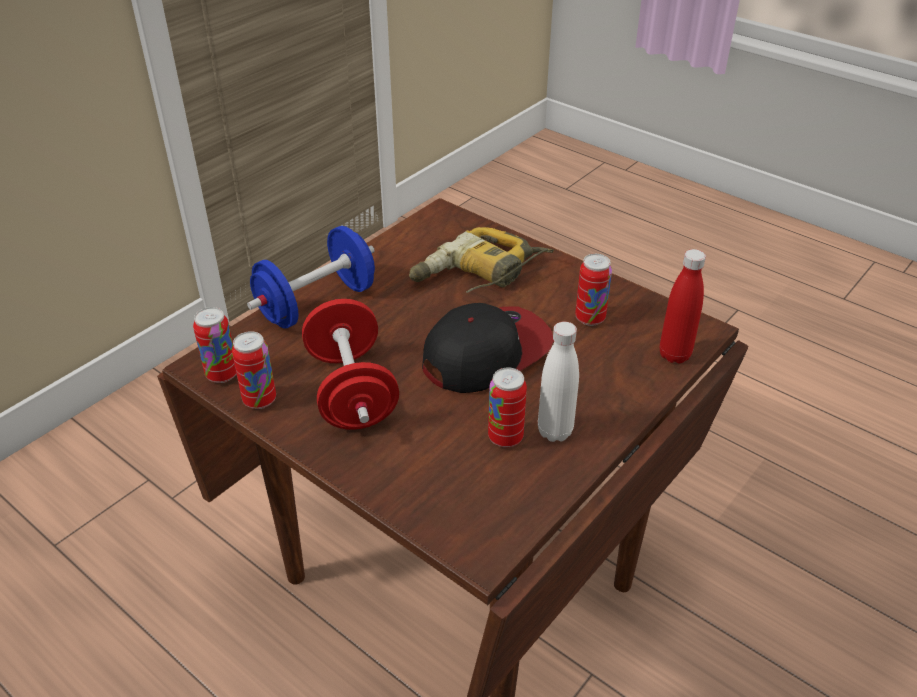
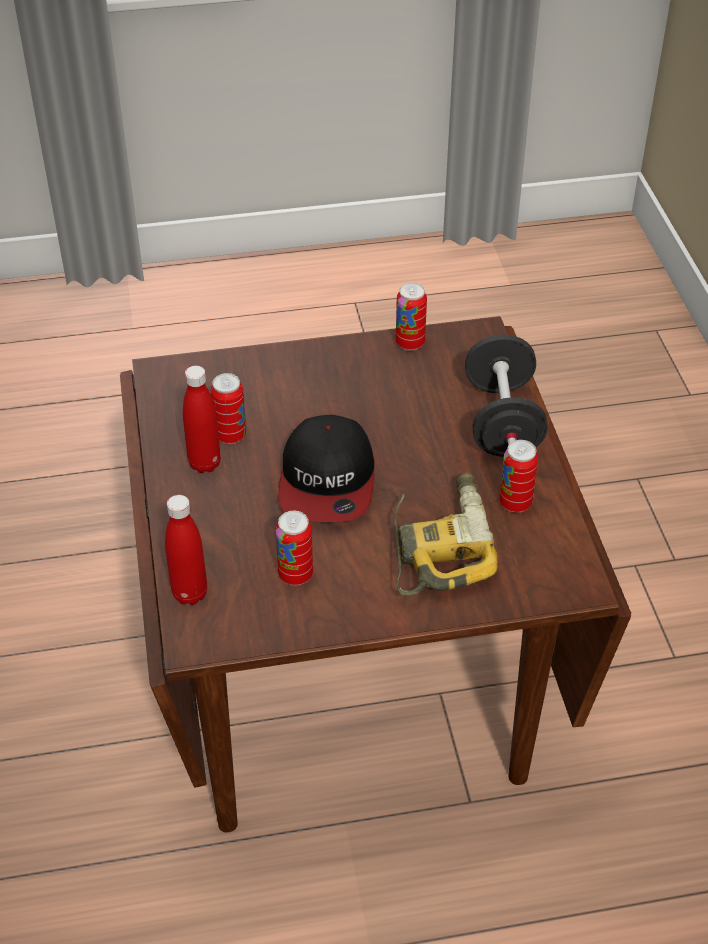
camera: 130 degrees right, 5 degrees up
(222, 374) = (460, 338): can -> can (515, 503)
(316, 304) = (502, 421): blue dumbbell -> black dumbbell
(351, 391) = (368, 389): red dumbbell -> none
(555, 431) = (204, 463): white bottle -> red bottle

